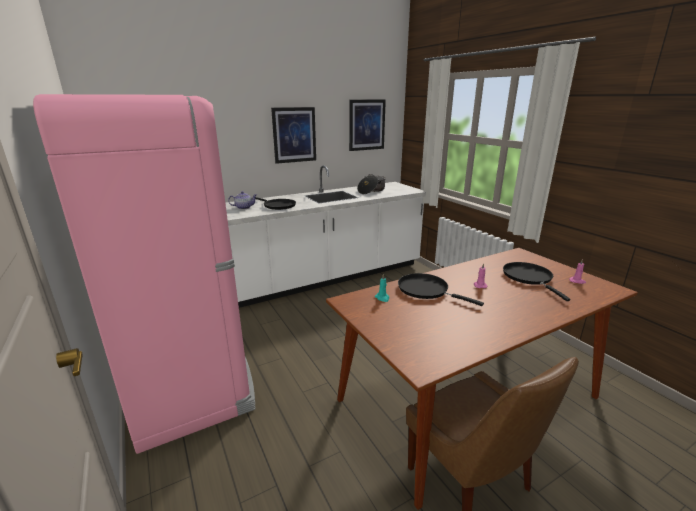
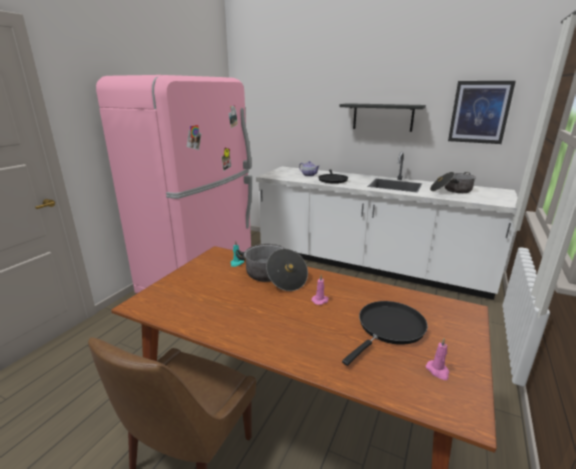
camera: 55 degrees right, 0 degrees up
(294, 135) = (382, 117): picture -> black shelf
(426, 290) = (273, 277): black frying pan -> cooking pot

